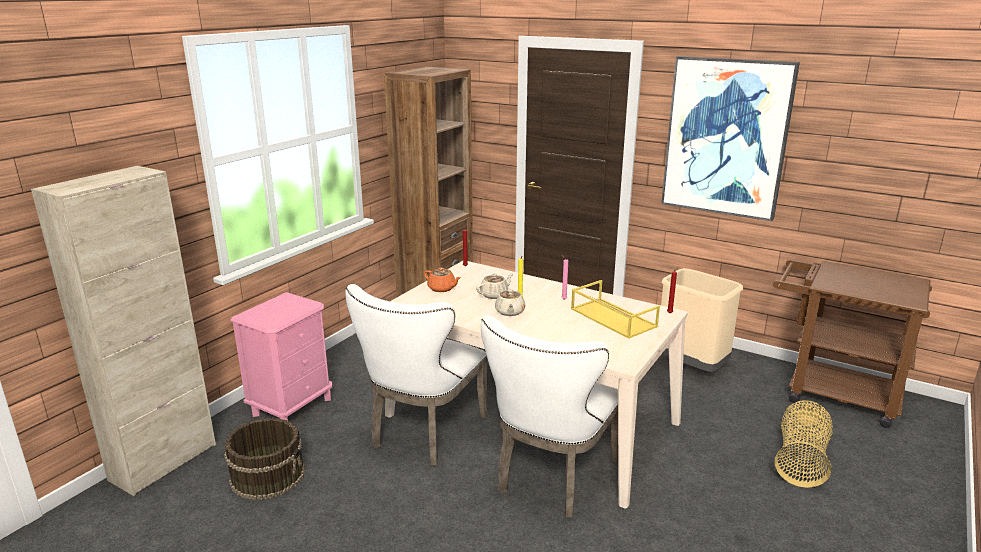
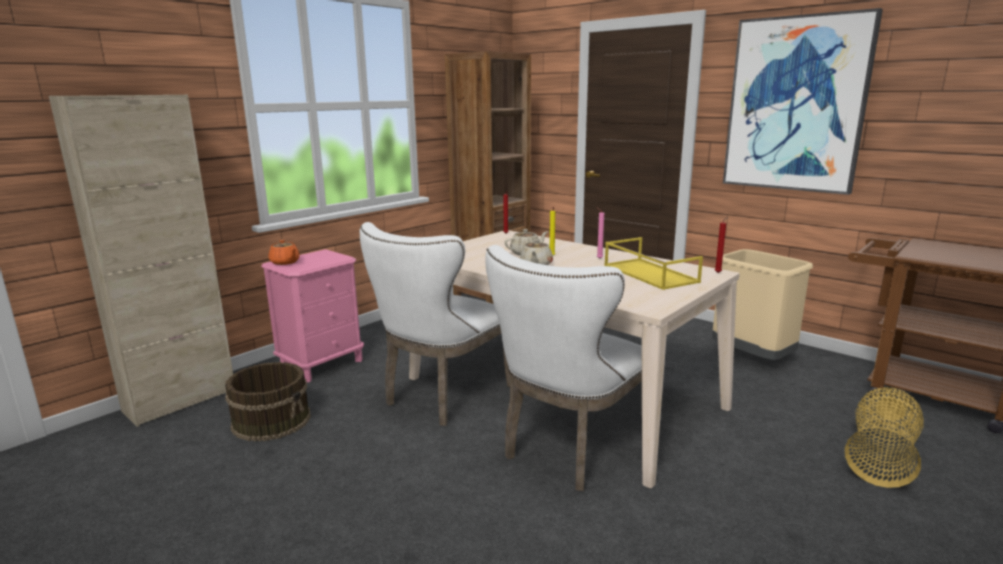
camera: 10 degrees right, 5 degrees down
(442, 288) = (473, 247): orange teapot -> orange teapot (285, 262)

